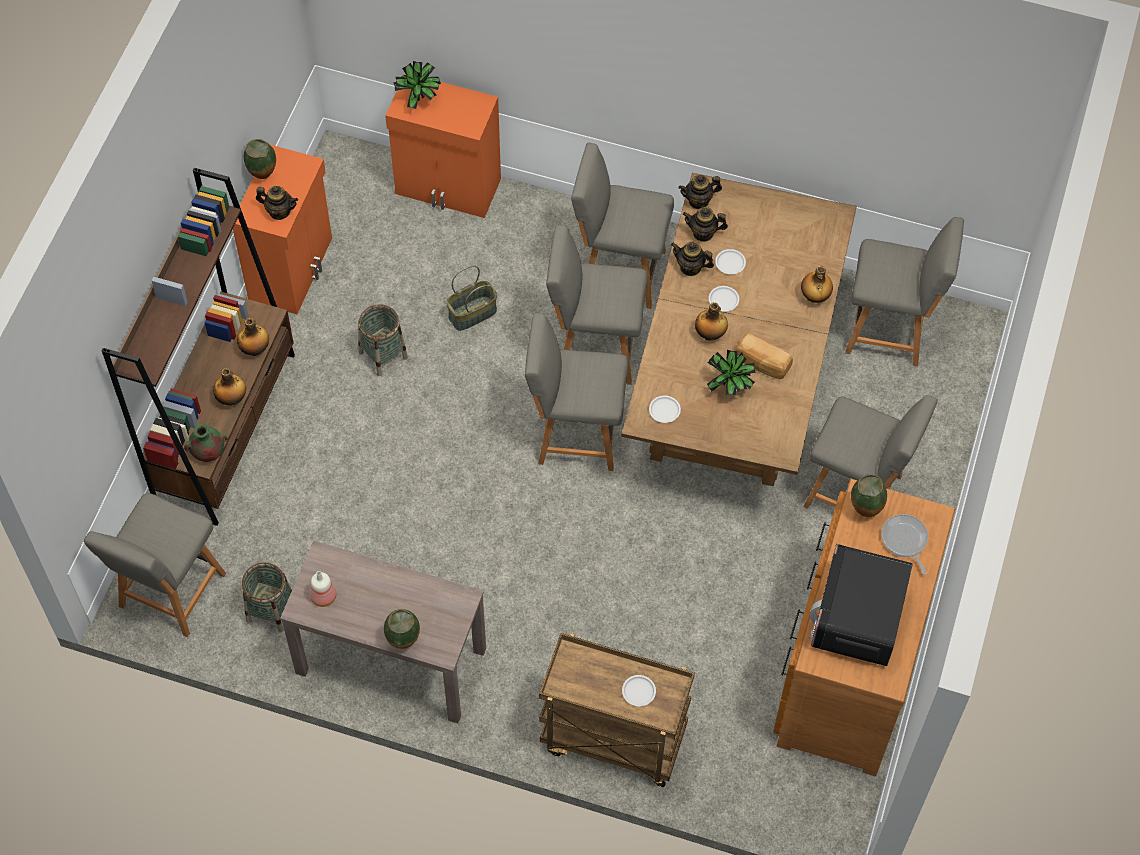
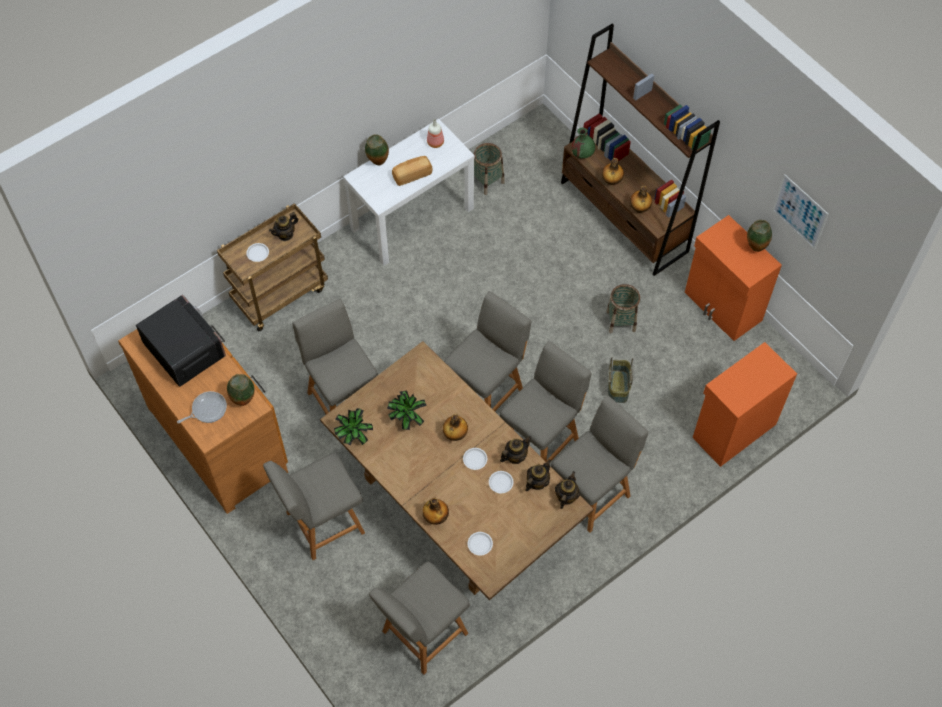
camera: 125 degrees right, 0 degrees up
(170, 593) = (533, 143): grey chair -> grey chair (343, 398)
(251, 73) = (800, 211): none -> picture
(279, 211) = (720, 243): teapot -> teapot (285, 234)
(390, 661) = (412, 218): brown console table -> white console table
(420, 101) = (764, 368): potted plant -> potted plant (353, 437)
(664, 410) = (420, 373): white plate -> white plate (480, 544)
(762, 363) = (410, 450): bread -> bread (412, 175)
(905, 540) = (207, 409): frying pan -> frying pan turned 45 degrees counterclockwise

